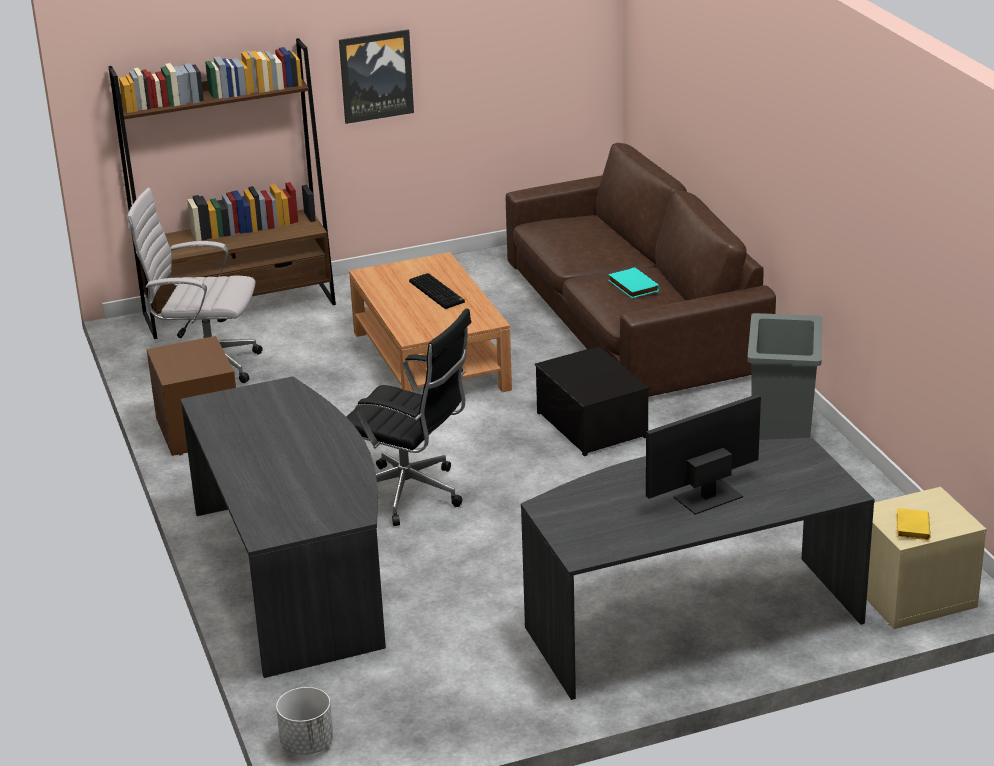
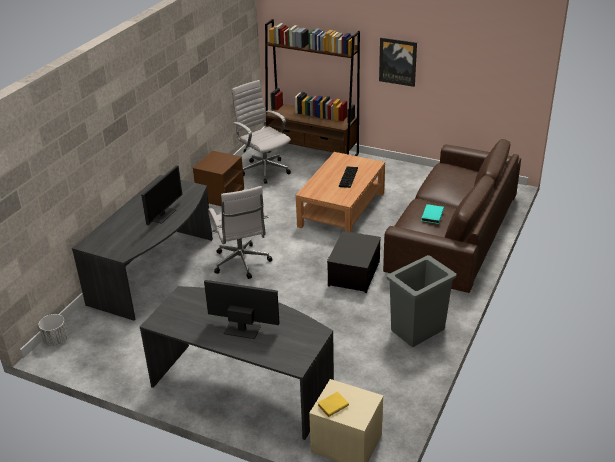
camera: 45 degrees right, 5 degrees up
(304, 441) = (162, 214): none -> monitor
(412, 495) = (242, 264): black office chair -> white office chair

